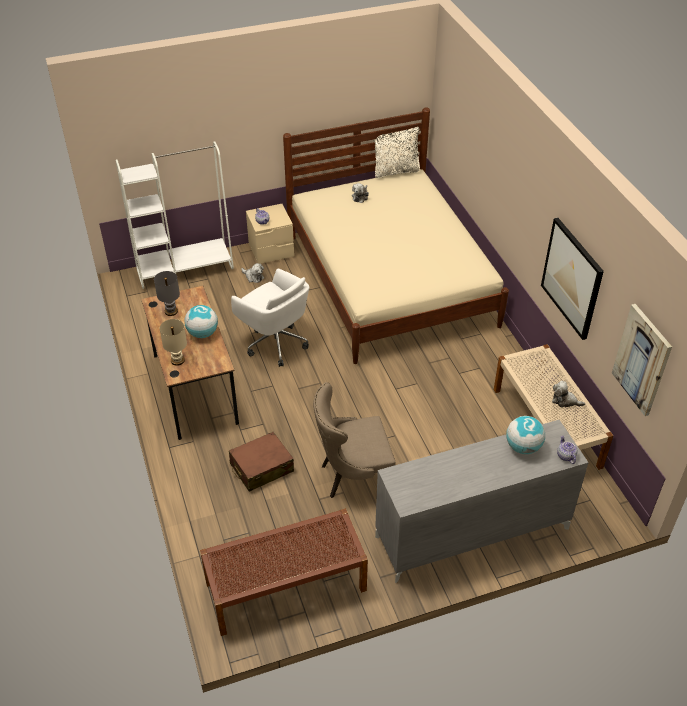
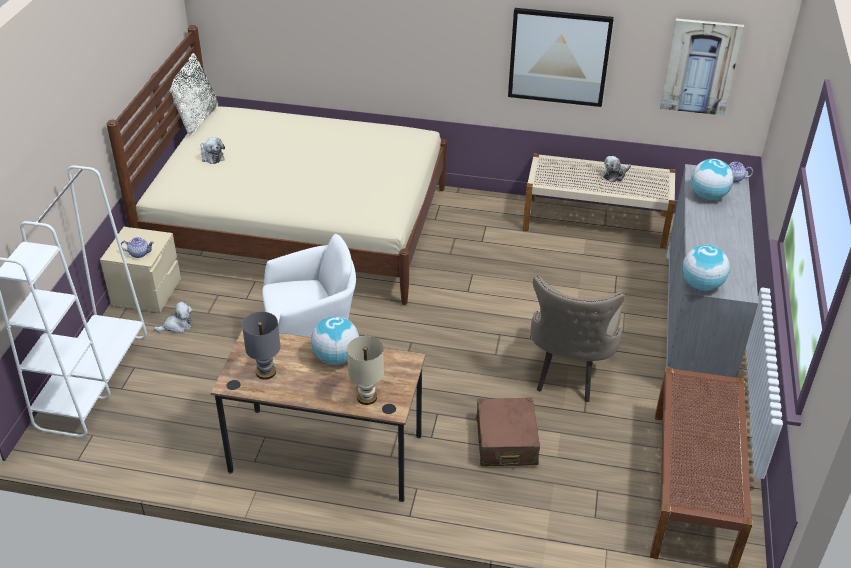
camera: 60 degrees left, 5 degrees down
(395, 477) = (701, 285): none -> globe

